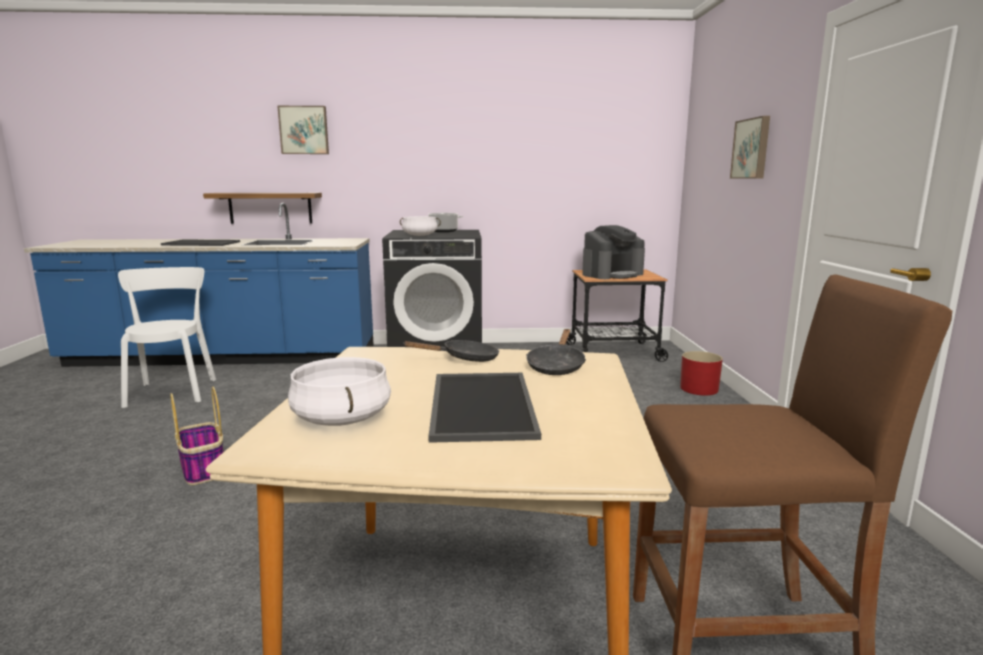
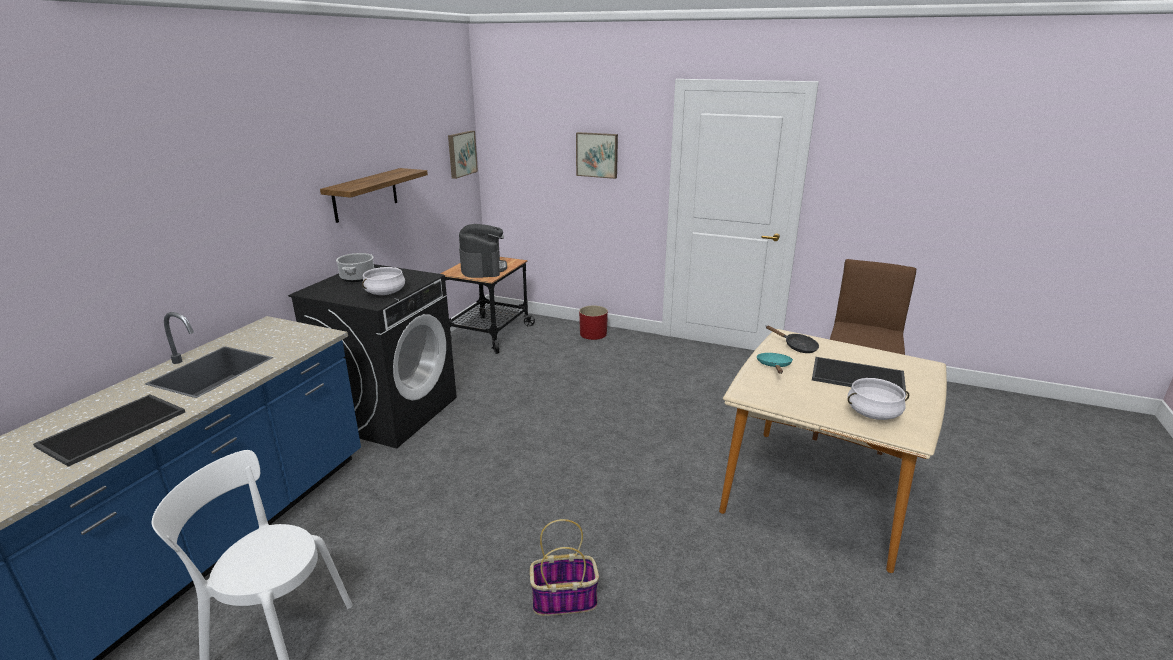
camera: 65 degrees left, 10 degrees up
(270, 208) = (123, 327): shelf -> shelf (365, 194)
(304, 130) = (150, 192): picture -> picture (461, 154)
(465, 359) = (774, 366): black frying pan -> turquoise frying pan

